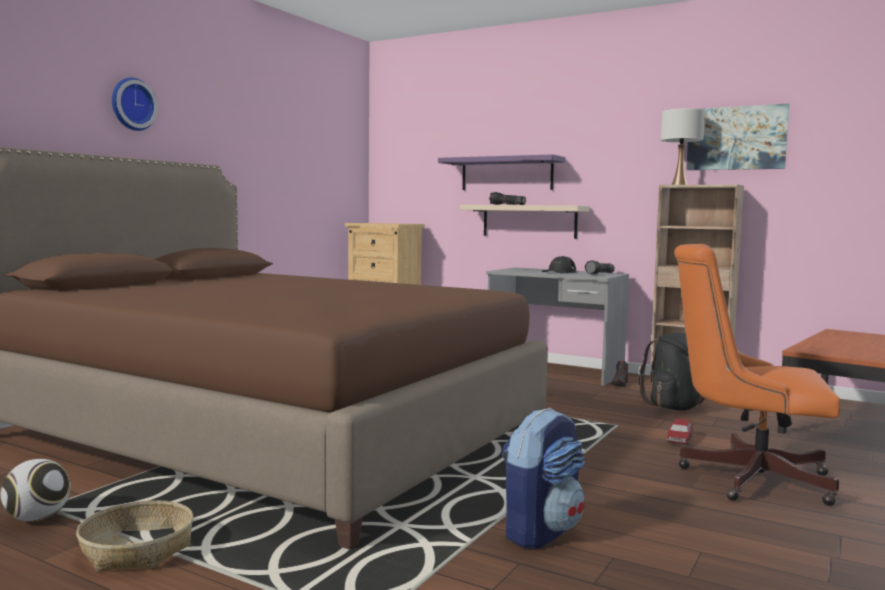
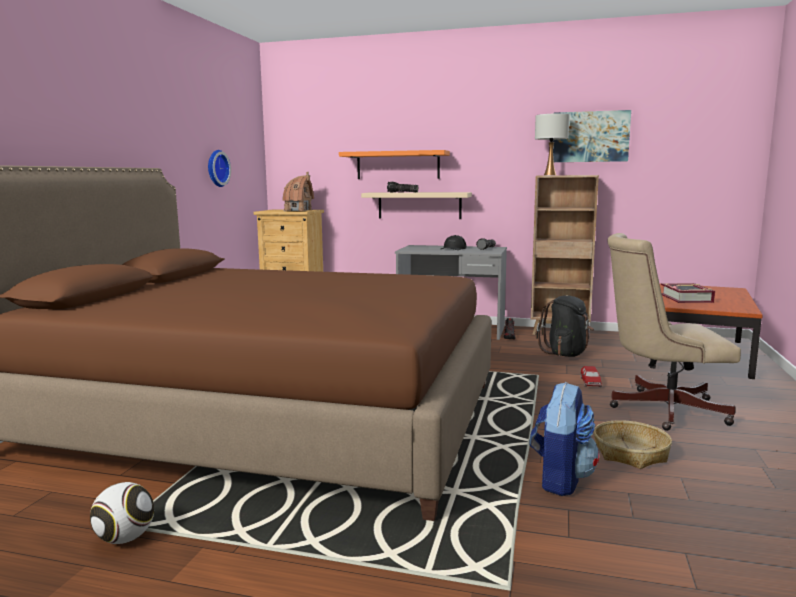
camera: 15 degrees left, 5 degrees up
(131, 104) = (79, 112): wall clock -> wall clock (216, 168)
(136, 550) = (250, 554): basket -> basket (630, 453)
(393, 223) = (298, 210): none -> toy house
(506, 174) = (398, 165): purple shelf -> orange shelf
(746, 477) = (660, 409): orange office chair -> beige office chair
(842, 345) = (686, 298): none -> book

